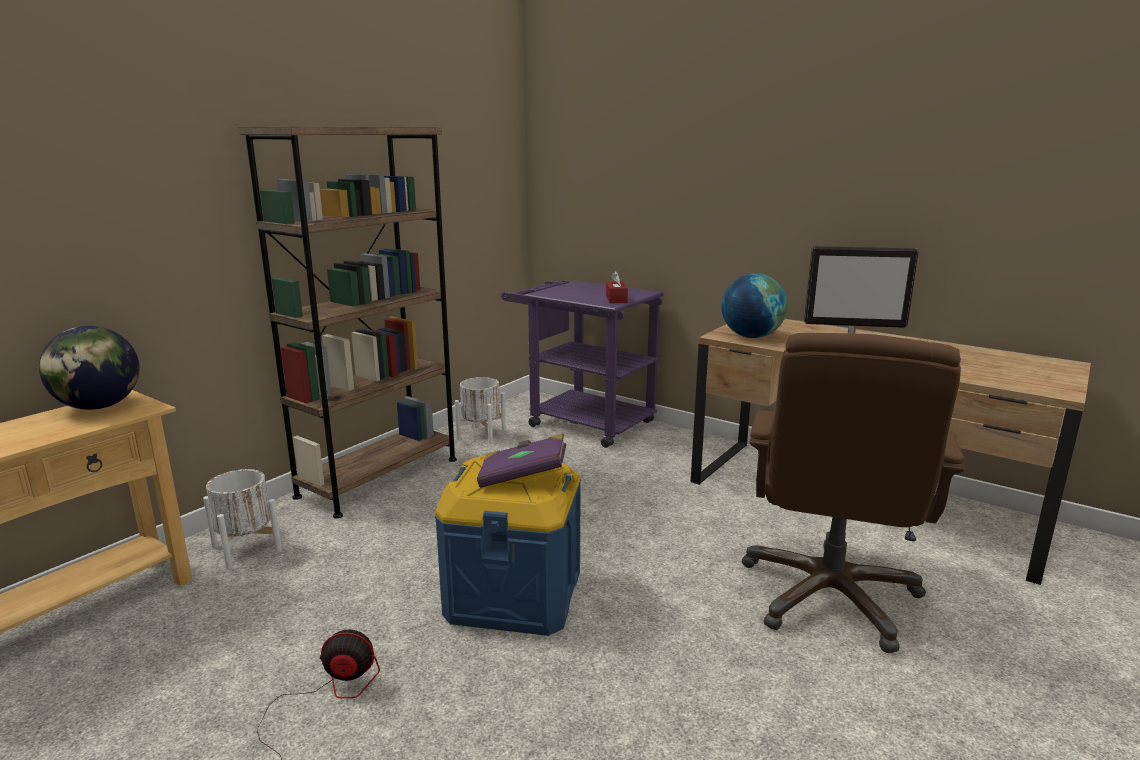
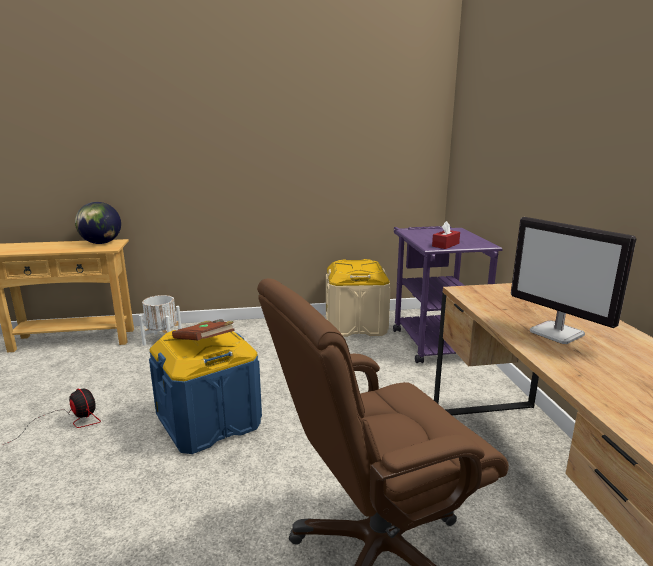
camera: 45 degrees right, 0 degrees up
(379, 477) = (265, 329): brown bookcase -> none
(481, 434) = (356, 325): white planter -> beige storage box
(523, 477) = (205, 342): purple book -> brown book
(751, 336) = (487, 298): globe -> none

